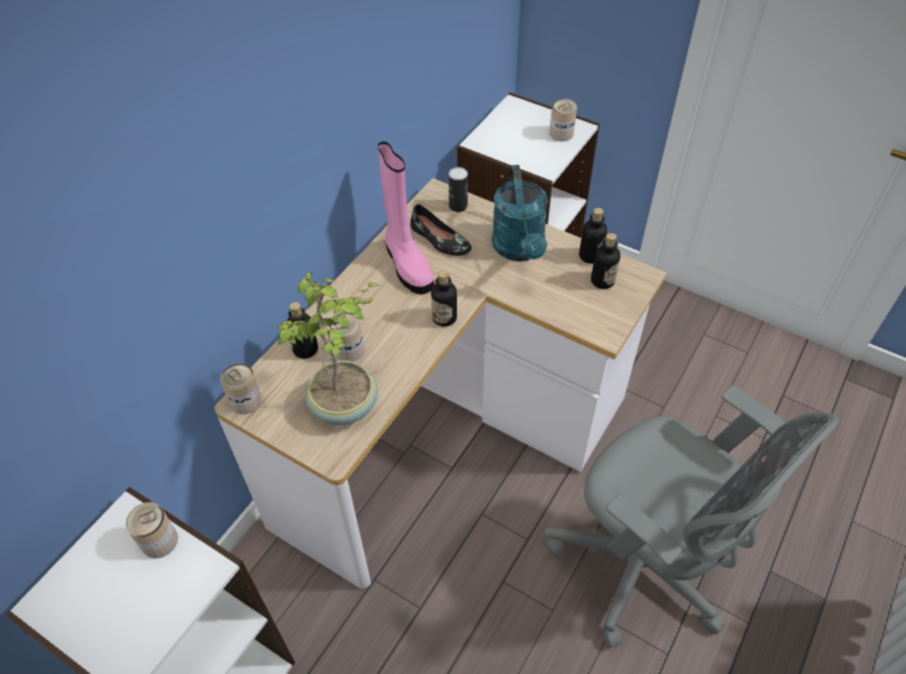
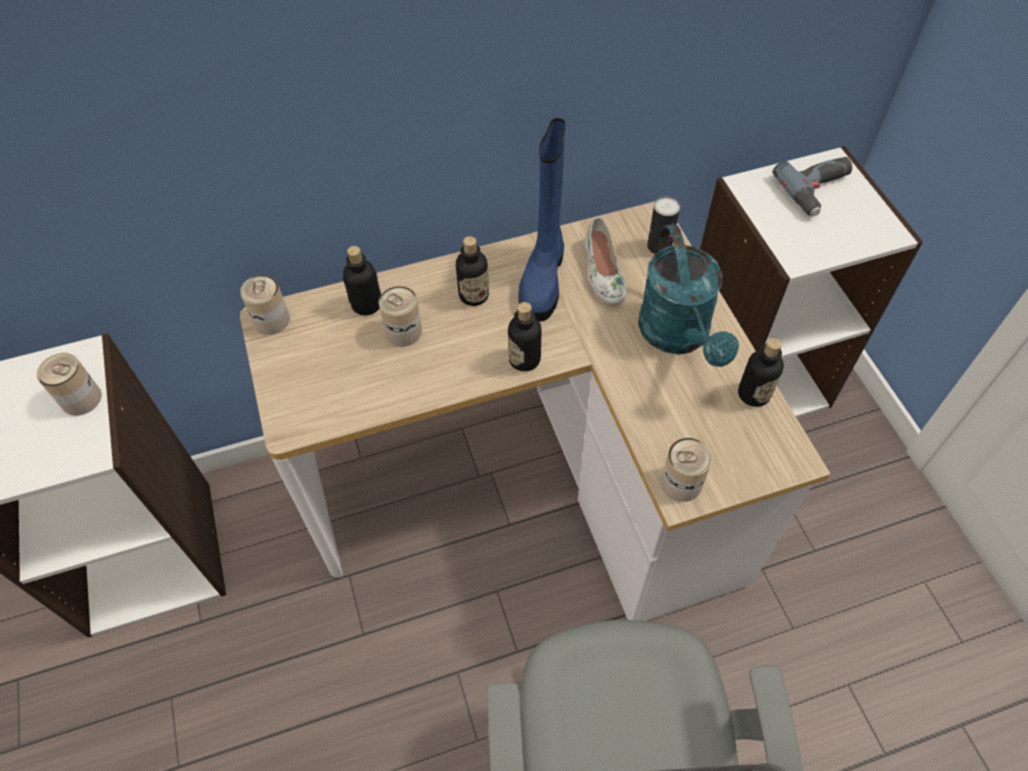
camera: 40 degrees right, 5 degrees up
(346, 406) = (346, 385): potted plant -> none
(407, 264) = (543, 278): pink boot -> blue boot
(439, 240) = (602, 272): black shoe -> white shoe
(520, 250) = (679, 336): turquoise watering can -> turquoise watering can turned 45 degrees counterclockwise
(521, 124) = (819, 191): none -> power drill
(561, 133) = (859, 228): can -> can (681, 483)
(602, 281) = (738, 432): bottle -> bottle (474, 295)

